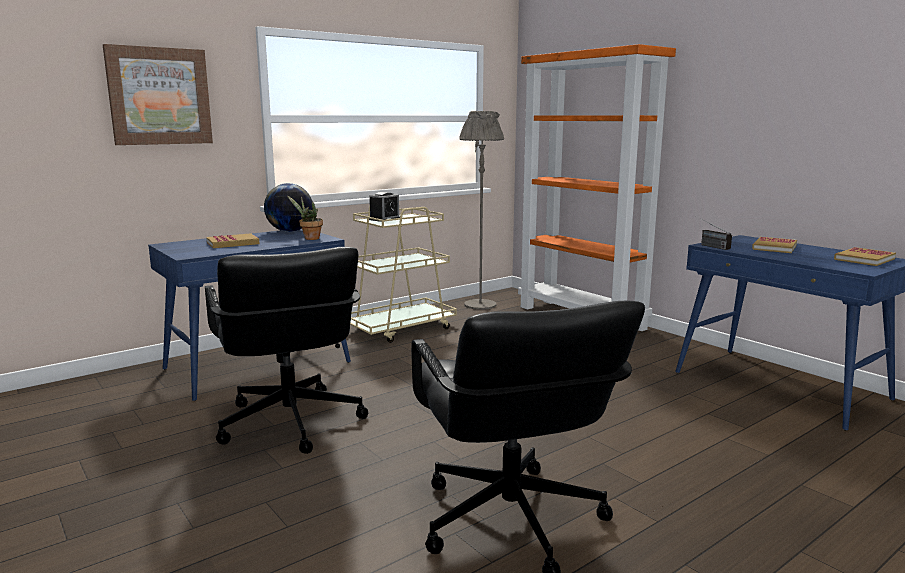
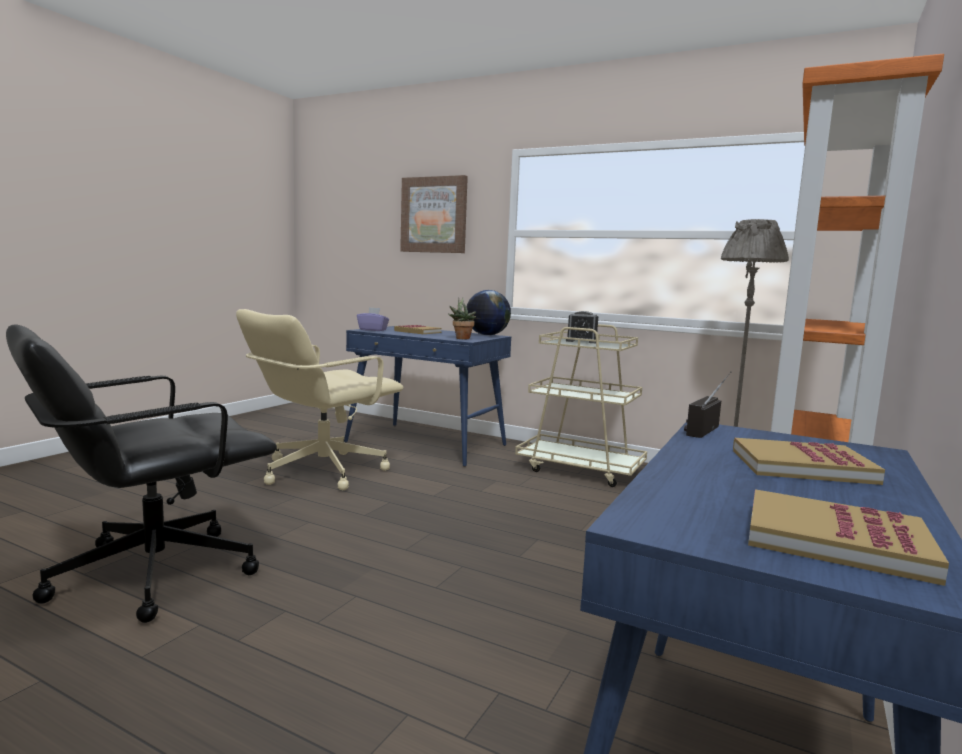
camera: 65 degrees right, 5 degrees down
(193, 253) = (373, 330): none -> purple tissue box
(290, 423) = (321, 471): black office chair -> beige office chair

